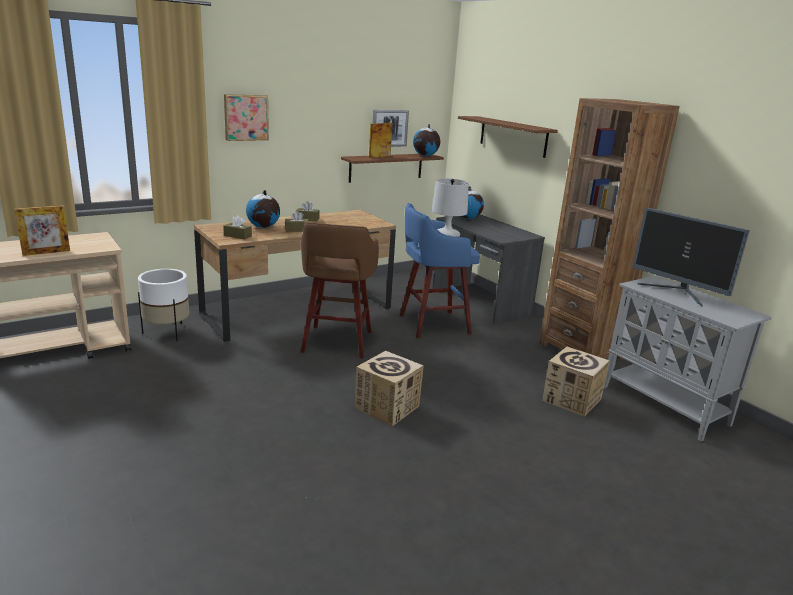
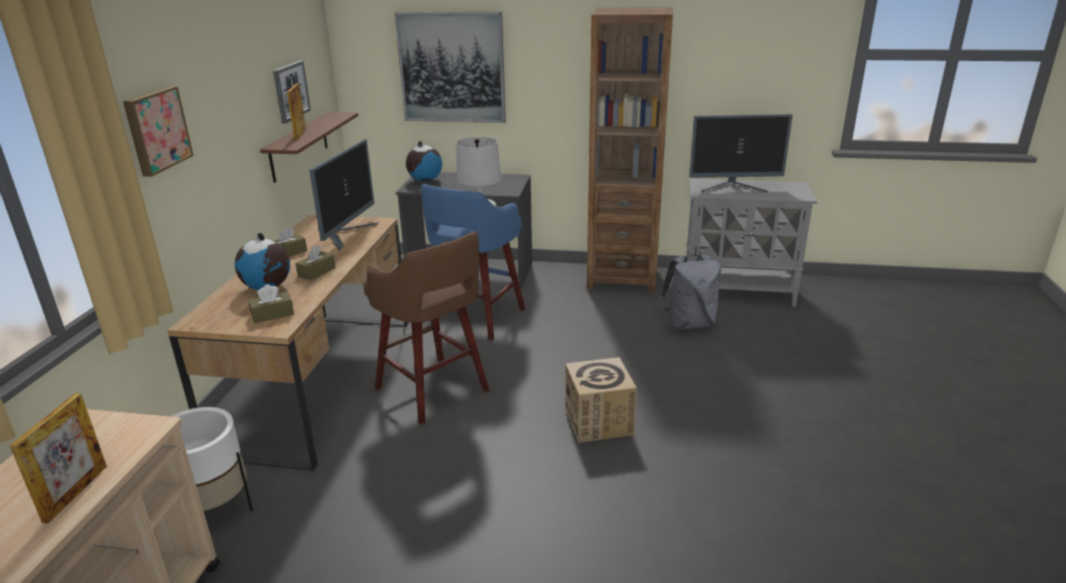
camera: 45 degrees left, 5 degrees up
(352, 222) = (347, 234): none -> monitor
(425, 155) = (336, 116): globe -> none
(513, 136) = (452, 68): brown shelf -> picture
(571, 400) = (689, 324): cardboard box -> grey backpack

